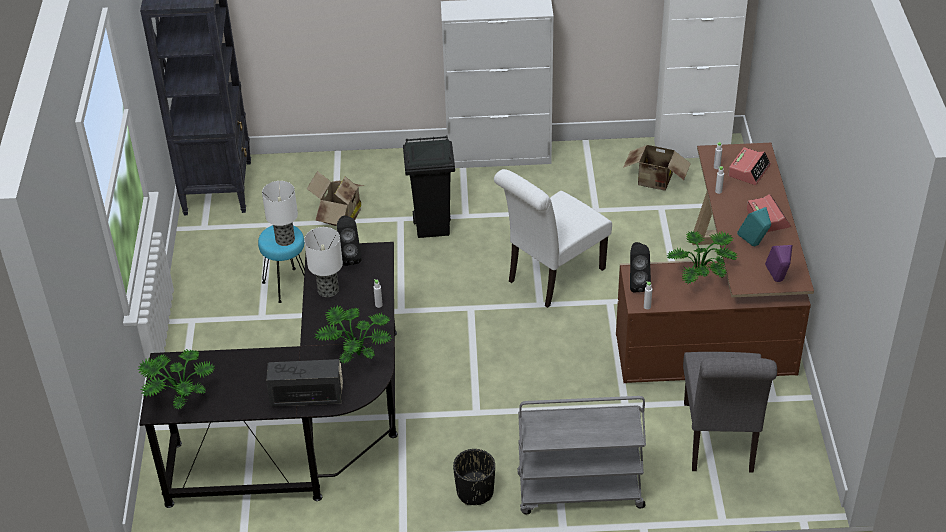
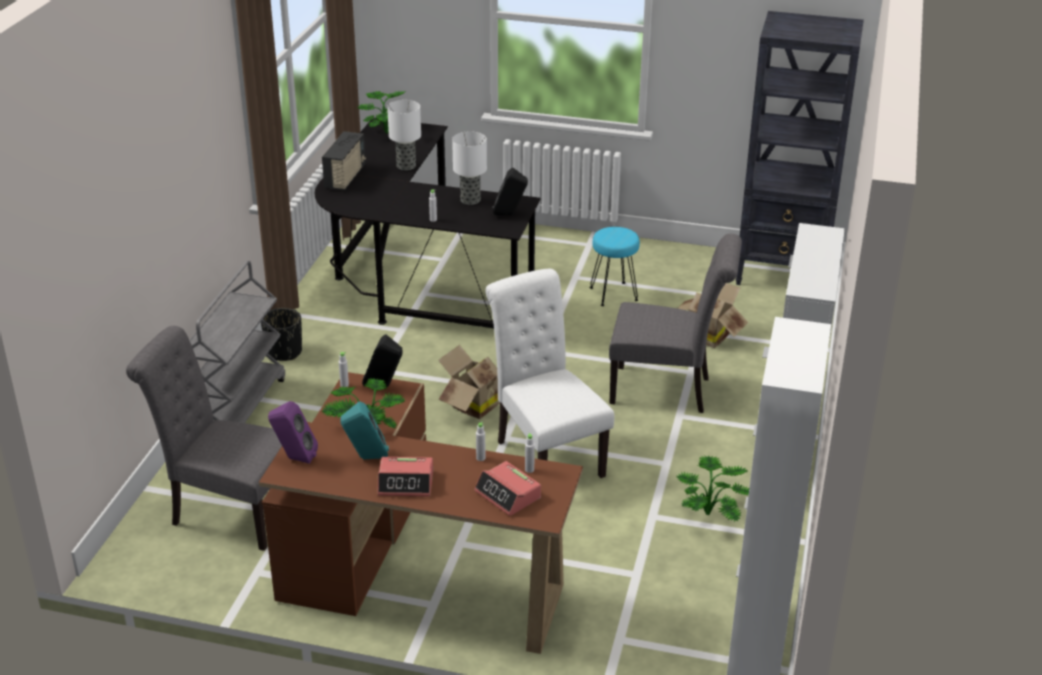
camera: 105 degrees right, 10 degrees down
(284, 239) = (610, 237): table lamp -> table lamp (406, 166)
(356, 352) = (381, 203): potted plant -> potted plant (712, 513)
(433, 227) = (667, 390): black trash can -> grey chair
(655, 182) = (690, 583): cardboard box -> cardboard box (472, 405)

